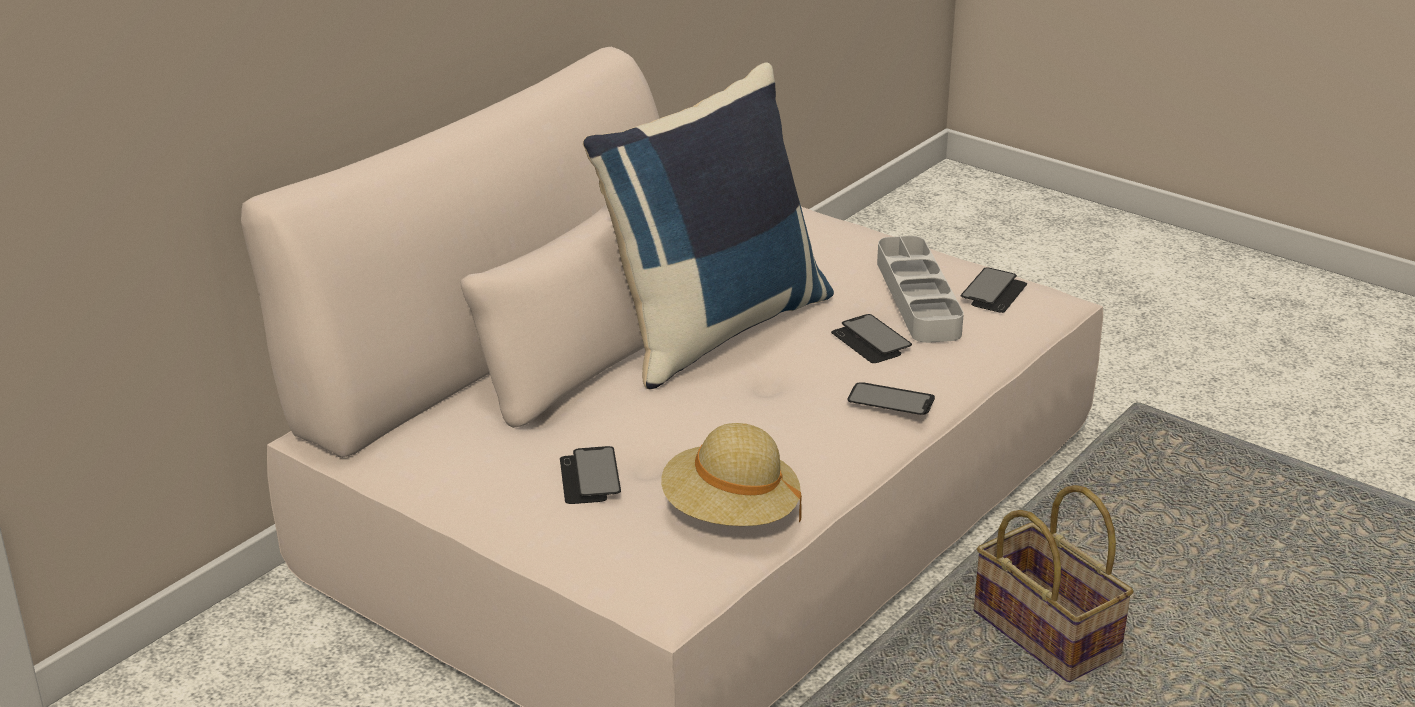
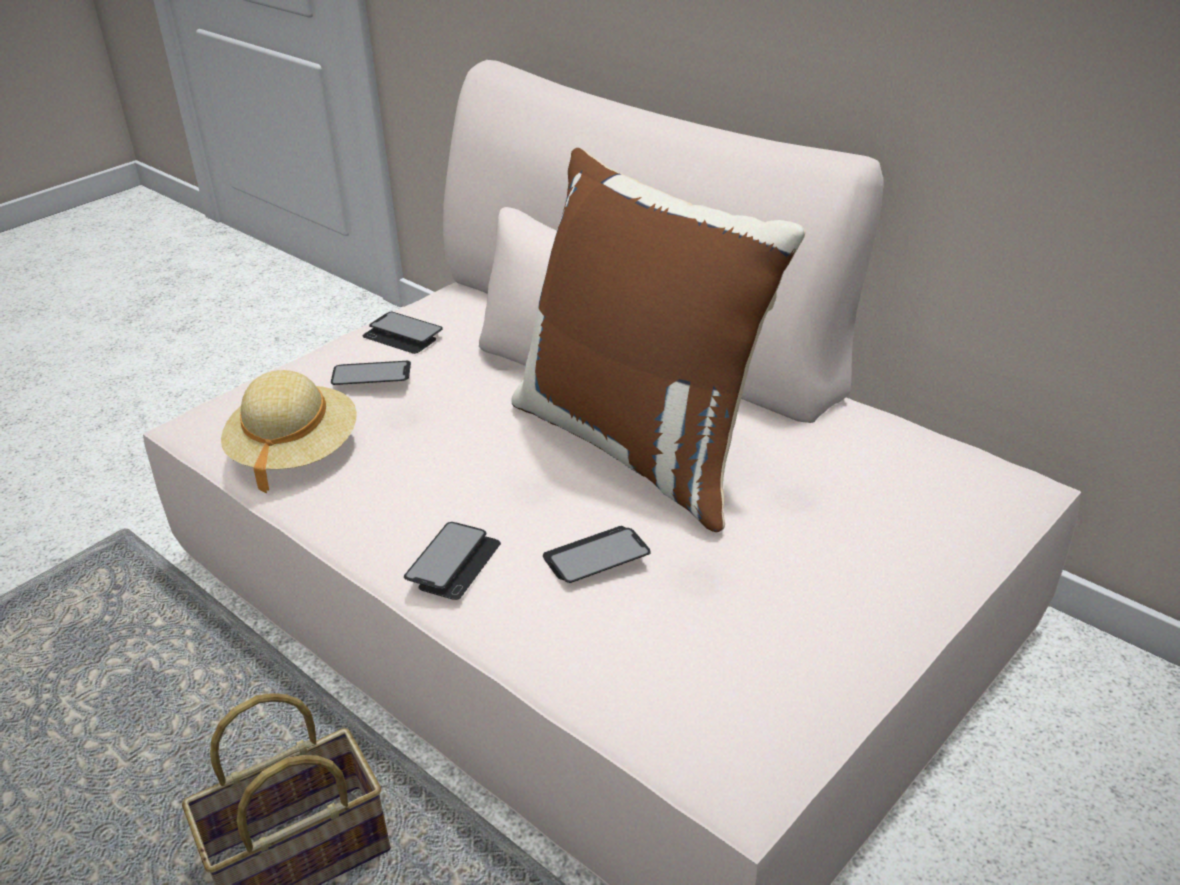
camera: 95 degrees right, 5 degrees up
(713, 327) = (643, 445): blue pillow -> brown pillow
(917, 297) = (714, 609): grey tray -> none
(993, 292) = (731, 691): phone -> phone (403, 335)

